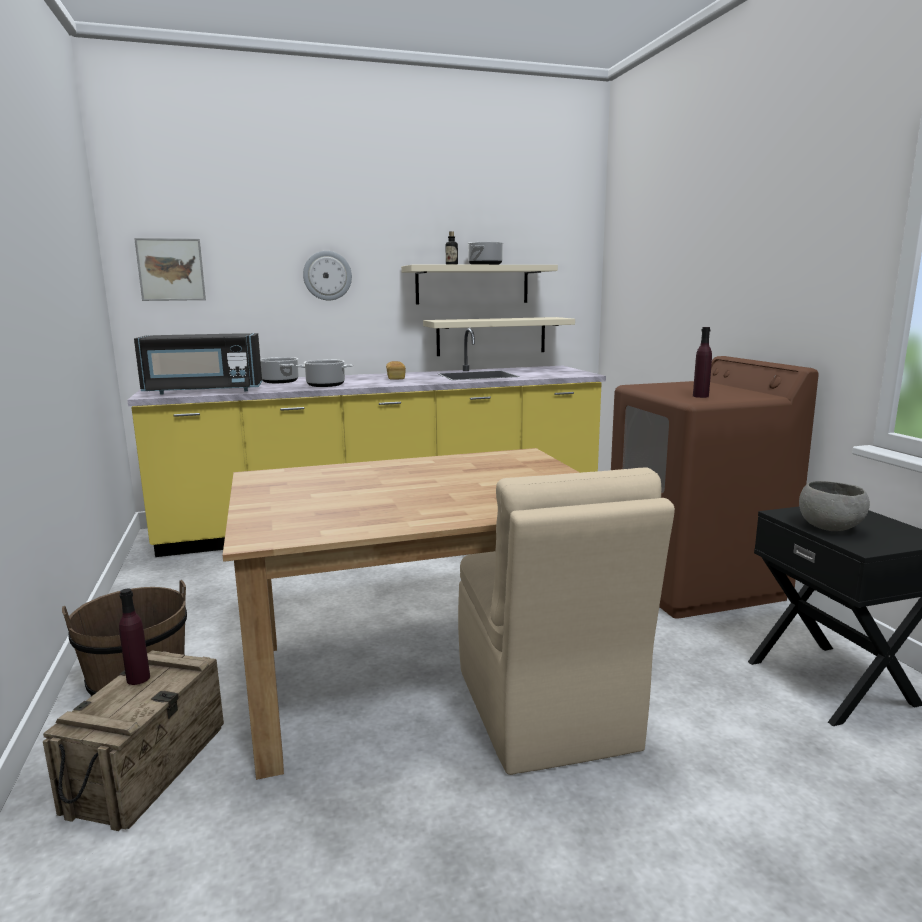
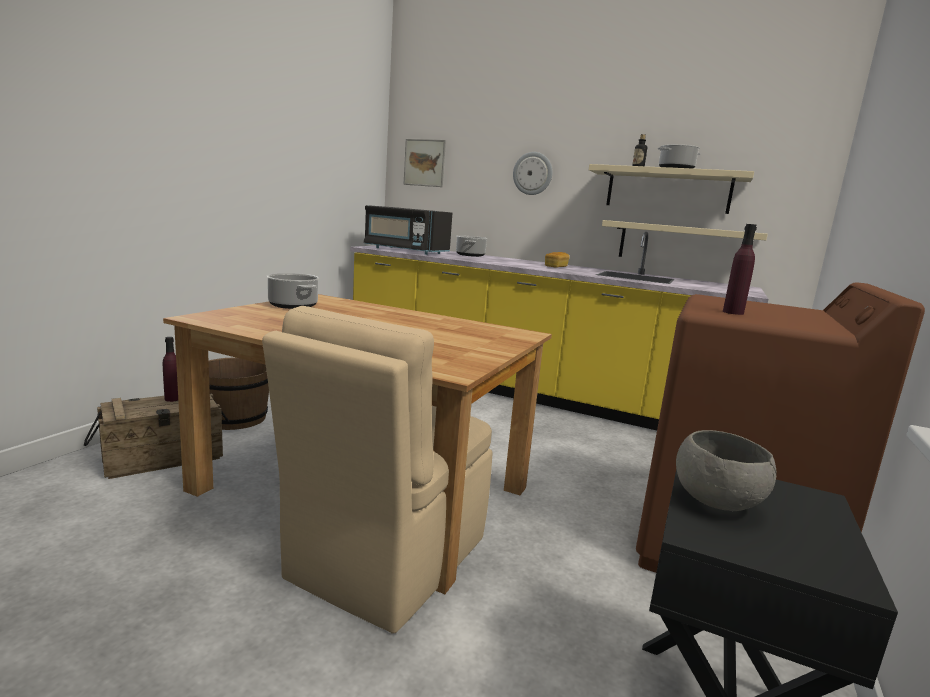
camera: 40 degrees right, 0 degrees up
(326, 385) = (488, 261): cooking pot -> cooking pot (293, 305)

